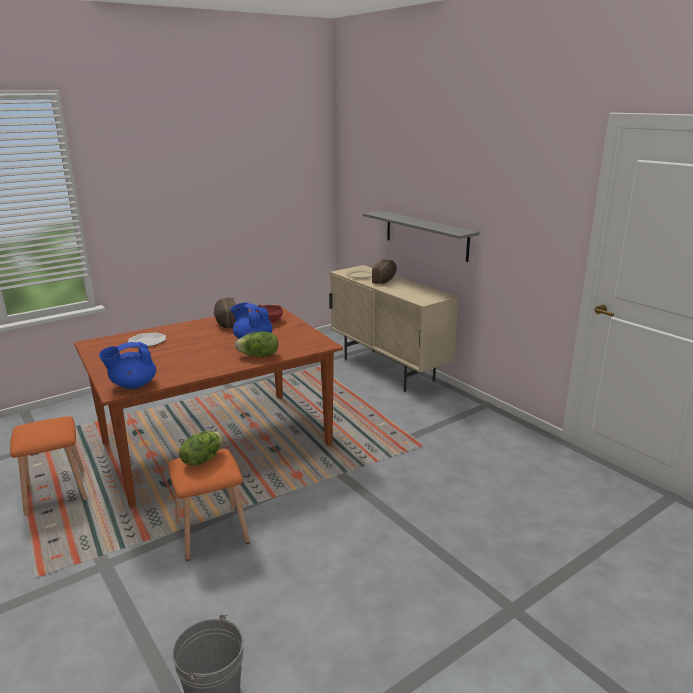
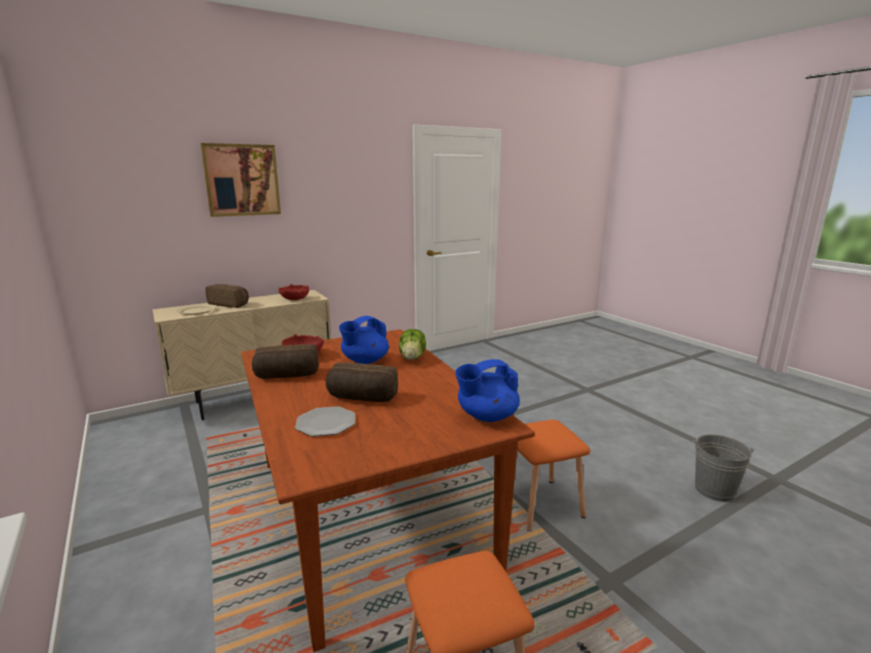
camera: 85 degrees left, 5 degrees down
(132, 385) = (486, 416): blue teapot -> blue teapot turned 90 degrees clockwise
(180, 346) = (361, 398): none -> bread
(202, 459) = (537, 434): lettuce -> none
(414, 295) = (295, 299): none -> red bowl
(426, 171) = (242, 180): none -> picture
(426, 235) = (252, 246): grey shelf -> none

